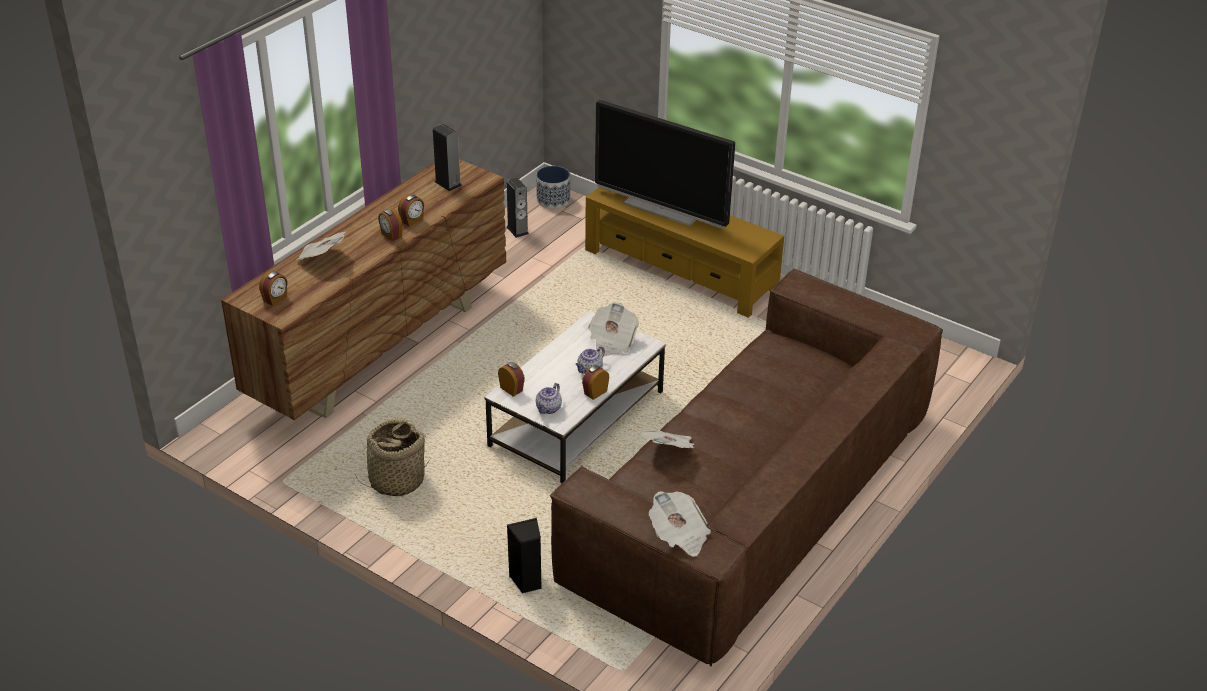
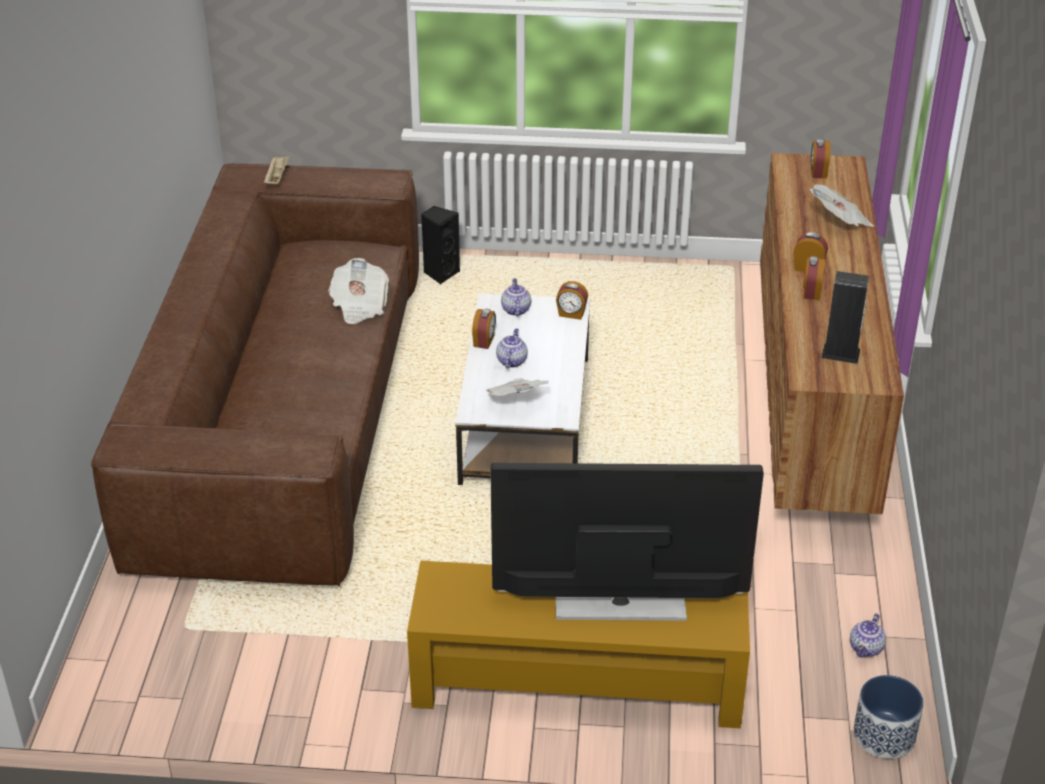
camera: 150 degrees right, 0 degrees up
(396, 480) = (637, 303): basket -> none
(517, 230) = (866, 649): speaker -> teapot
(679, 535) = (277, 178): newspaper -> beige tray

